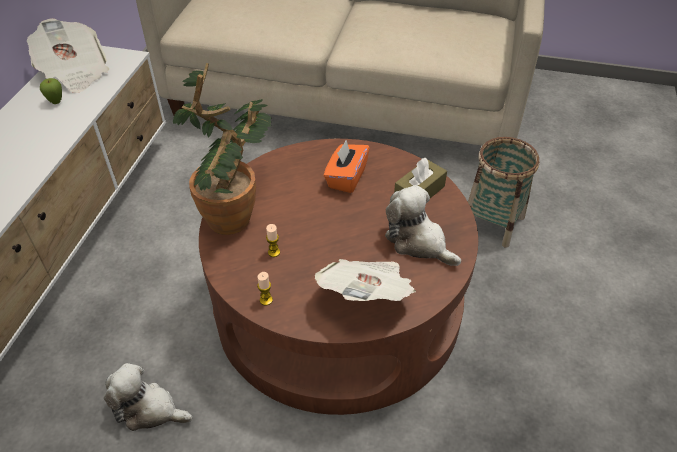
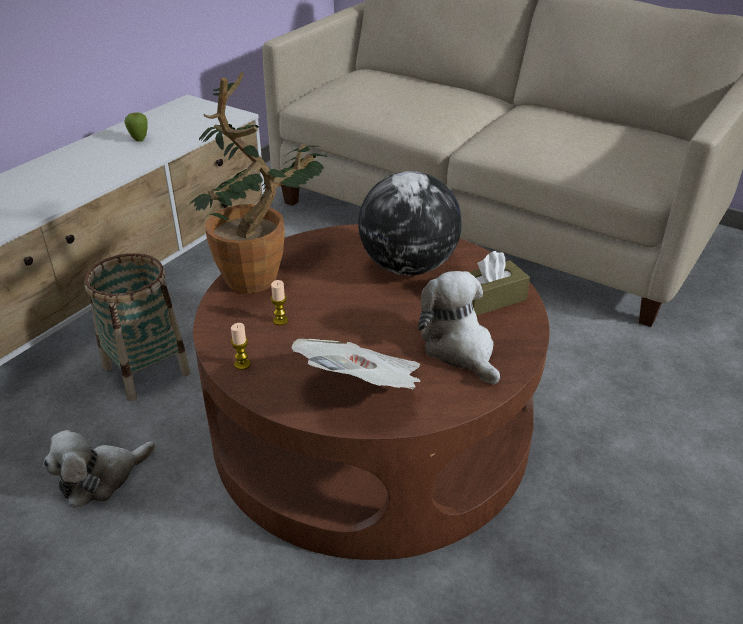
camera: 20 degrees right, 10 degrees down
(74, 72) = (173, 119): newspaper -> none
(149, 409) = (101, 478): plush toy -> plush toy turned 75 degrees counterclockwise
(346, 178) = (408, 267): orange tissue box -> globe
(492, 223) = (613, 388): basket -> basket (146, 370)

